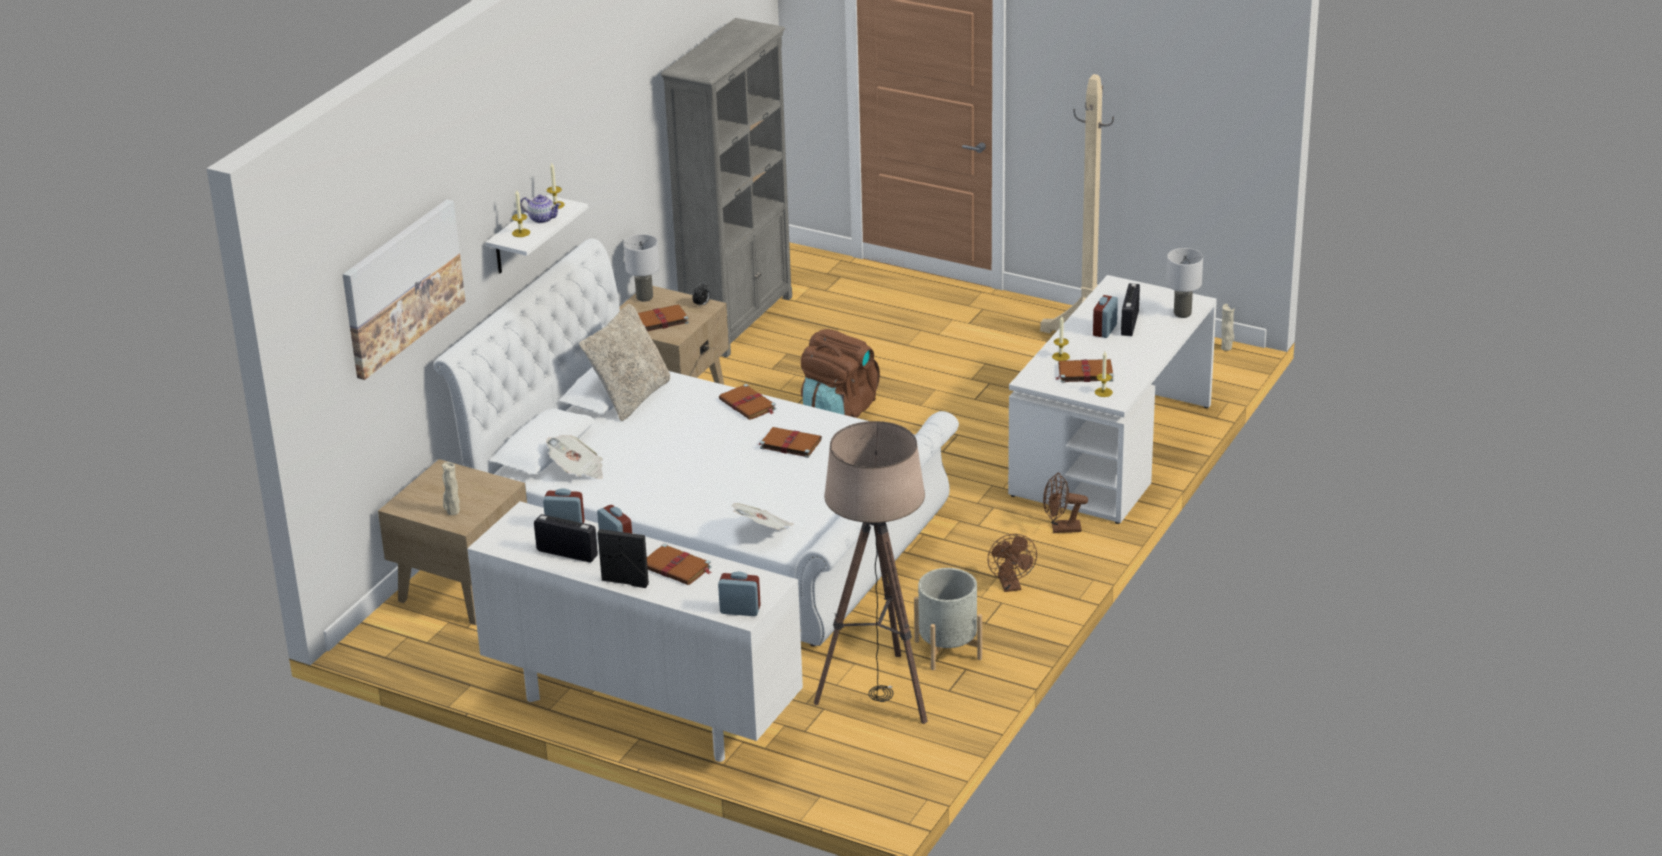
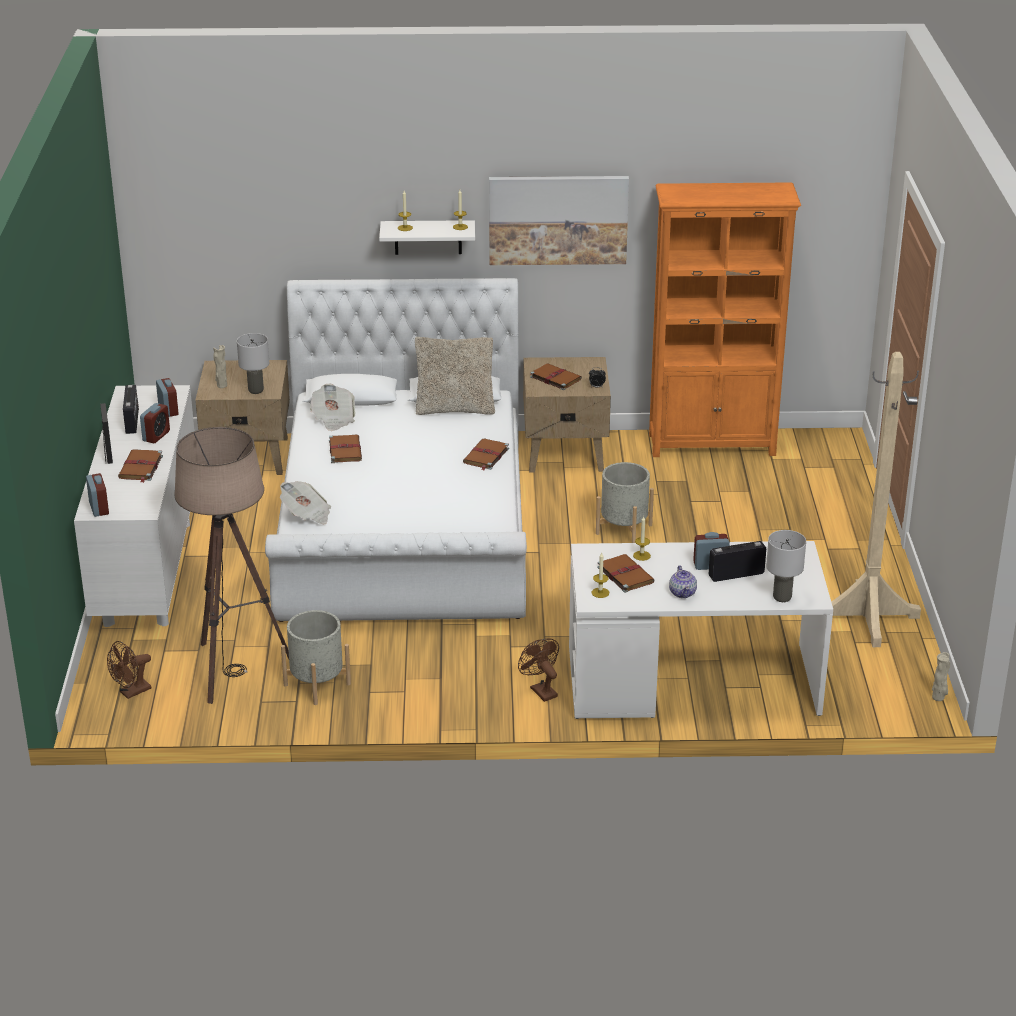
camera: 60 degrees right, 0 degrees up
(402, 287) = (265, 208): picture -> picture (558, 219)
(542, 219) = (434, 228): teapot -> teapot (682, 593)
(644, 297) = (583, 362): white table lamp -> white table lamp (256, 390)
(738, 320) = (712, 444): grey bookcase -> orange bookcase
(789, 444) = (443, 490): brown book -> brown book (345, 450)
(839, 410) = (624, 529): brown backpack -> grey planter
(1011, 586) = (432, 689): brown fan -> brown fan (131, 692)

